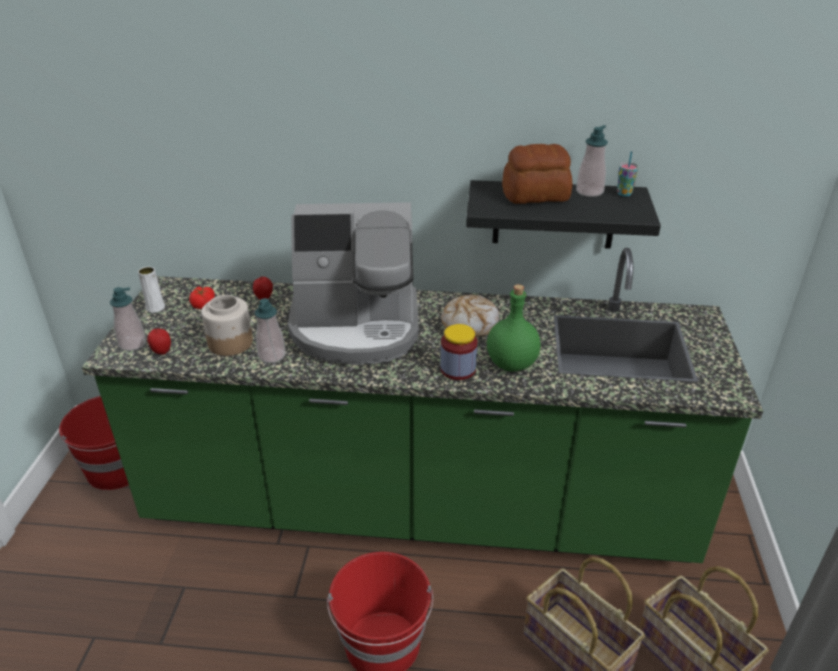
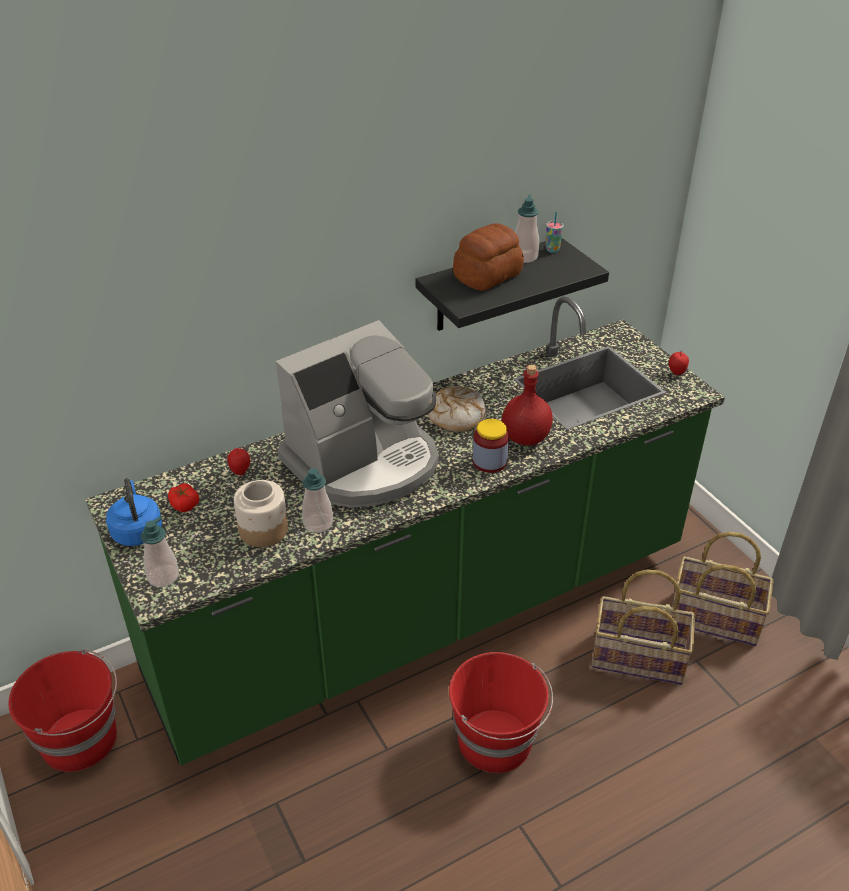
camera: 35 degrees left, 5 degrees up
(155, 308) = (137, 530): white vase -> blue kettle
(162, 352) = (205, 570): apple -> apple (676, 373)
(512, 364) = (526, 437): green bottle -> red bottle

